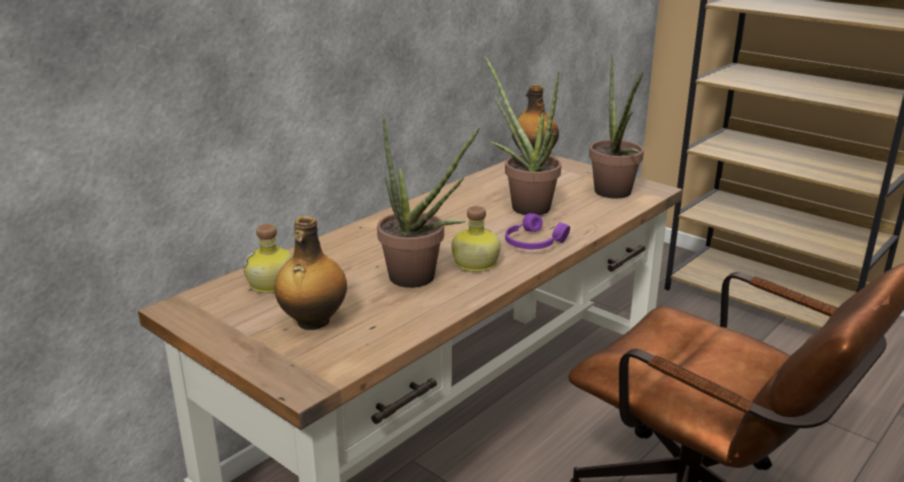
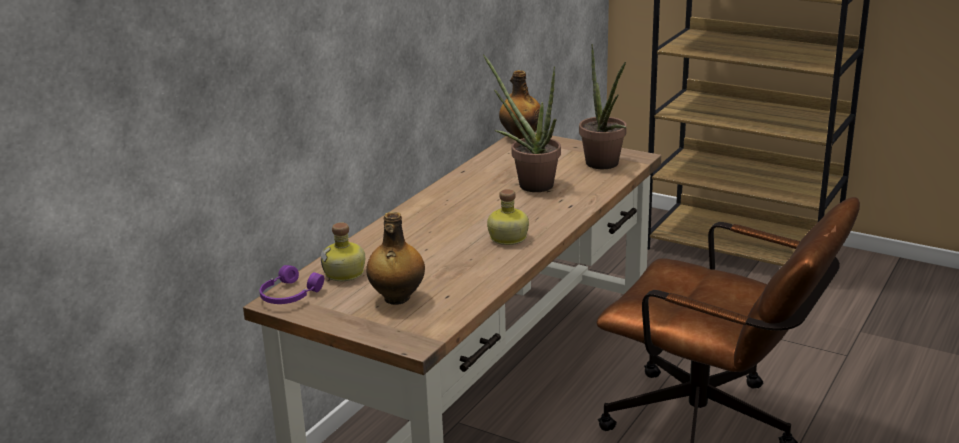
camera: 10 degrees left, 0 degrees up
(420, 280) = (468, 256): potted plant -> none
(533, 243) = (549, 215): purple headphones -> purple headphones (289, 295)

